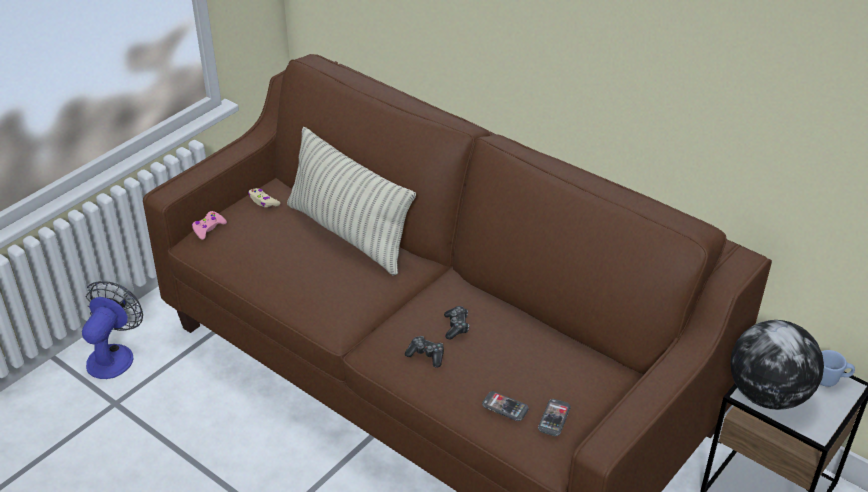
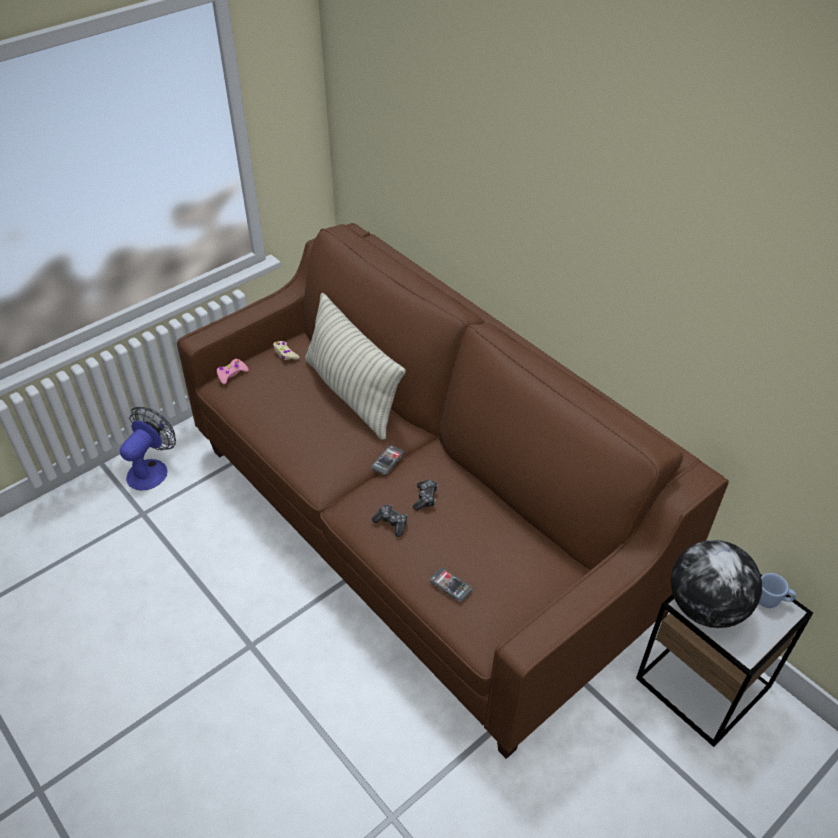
camera: 10 degrees right, 5 degrees up
(554, 418) = (493, 603): phone -> phone (387, 461)

